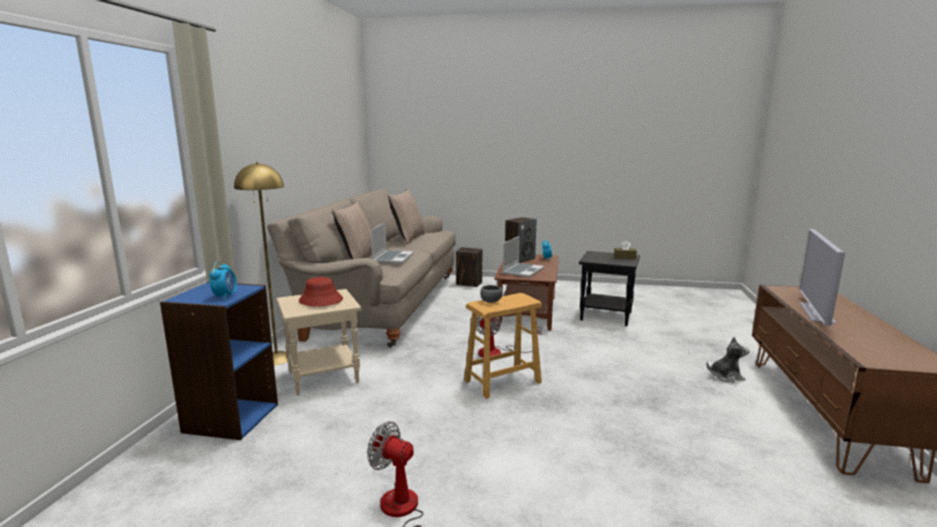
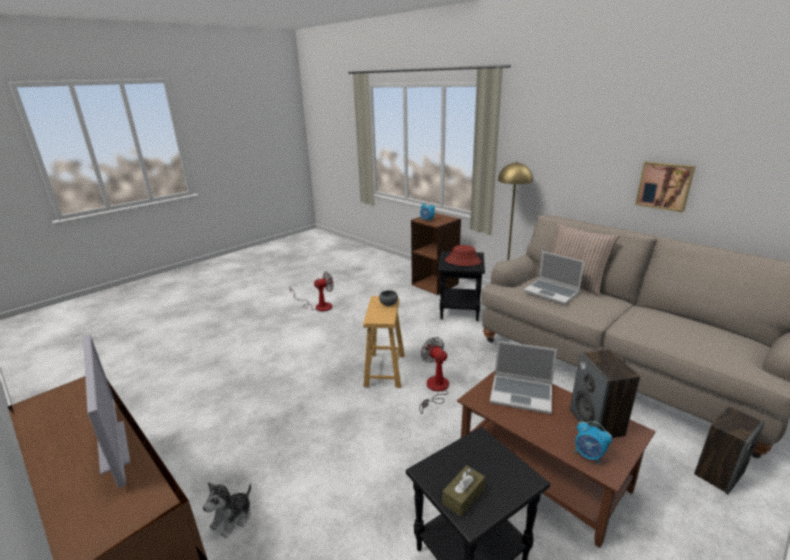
camera: 125 degrees right, 10 degrees up
(230, 418) = (435, 284): blue bookcase -> brown bookcase
(315, 163) = (664, 186): none -> picture
(323, 378) = (458, 310): beige side table -> black side table
(408, 238) = (672, 323): pillow -> none
(522, 271) = (522, 394): laptop -> laptop turned 45 degrees counterclockwise

